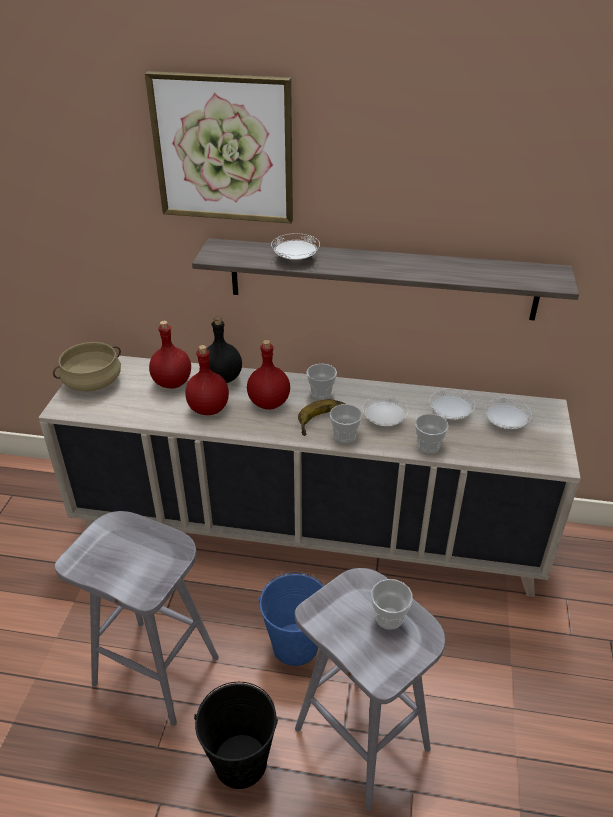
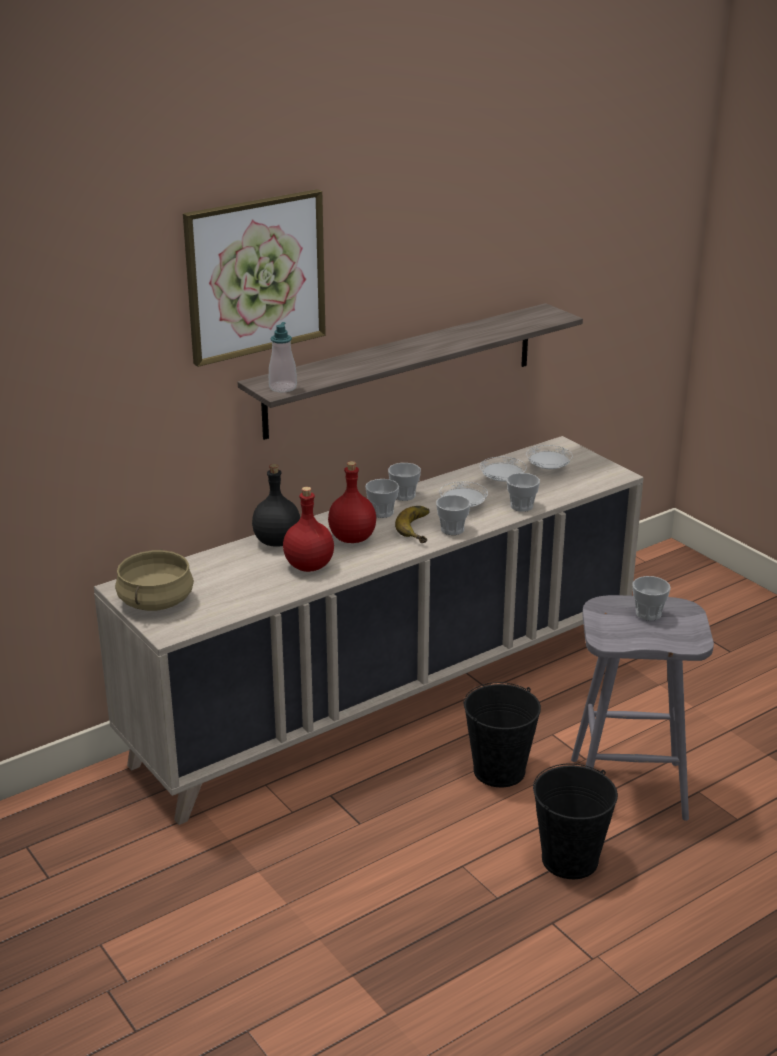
camera: 45 degrees left, 10 degrees down
(158, 670) = (418, 858): grey stool -> none
(172, 382) = (236, 566): red bottle -> none
(221, 255) = (283, 388): none -> soap dispenser
(295, 259) = (348, 368): white plate -> none
(295, 645) = (499, 771): blue bucket -> black bucket
(358, 388) = (404, 495): none -> cup

